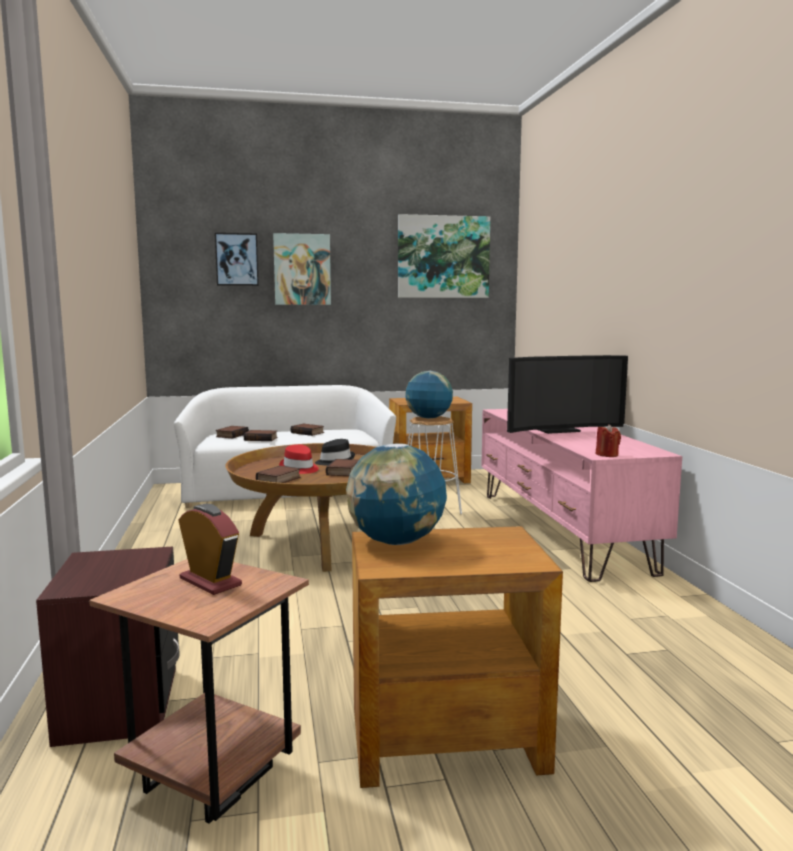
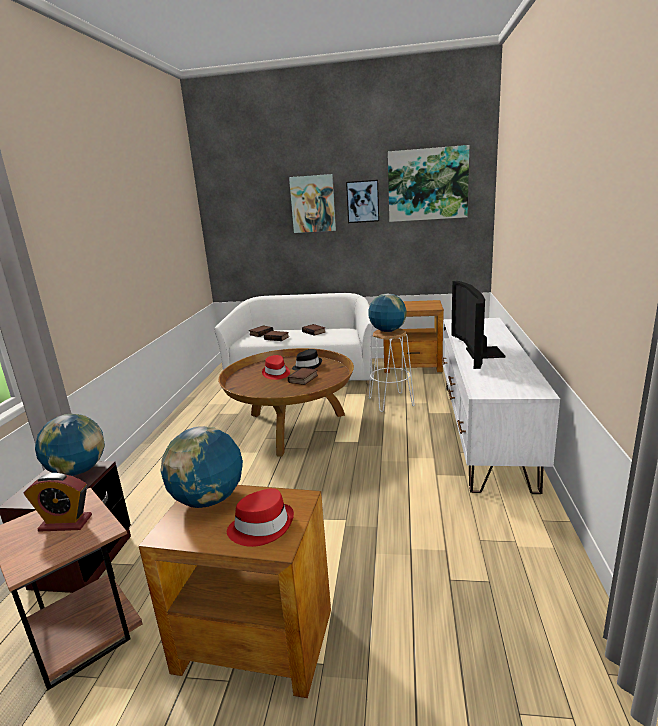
camera: 20 degrees right, 10 degrees up
(126, 558) = (78, 471): none -> globe
(210, 582) = (65, 523): alarm clock -> alarm clock turned 120 degrees clockwise
(237, 259) = (264, 200): picture -> picture (363, 201)
(279, 480) = (252, 386): book -> none
(492, 553) = (261, 526): none -> red hat
(558, 430) = (478, 353): television -> television turned 90 degrees clockwise
(560, 530) = (483, 430): pink tv stand -> white tv stand
(607, 455) = (489, 392): red candle -> none

